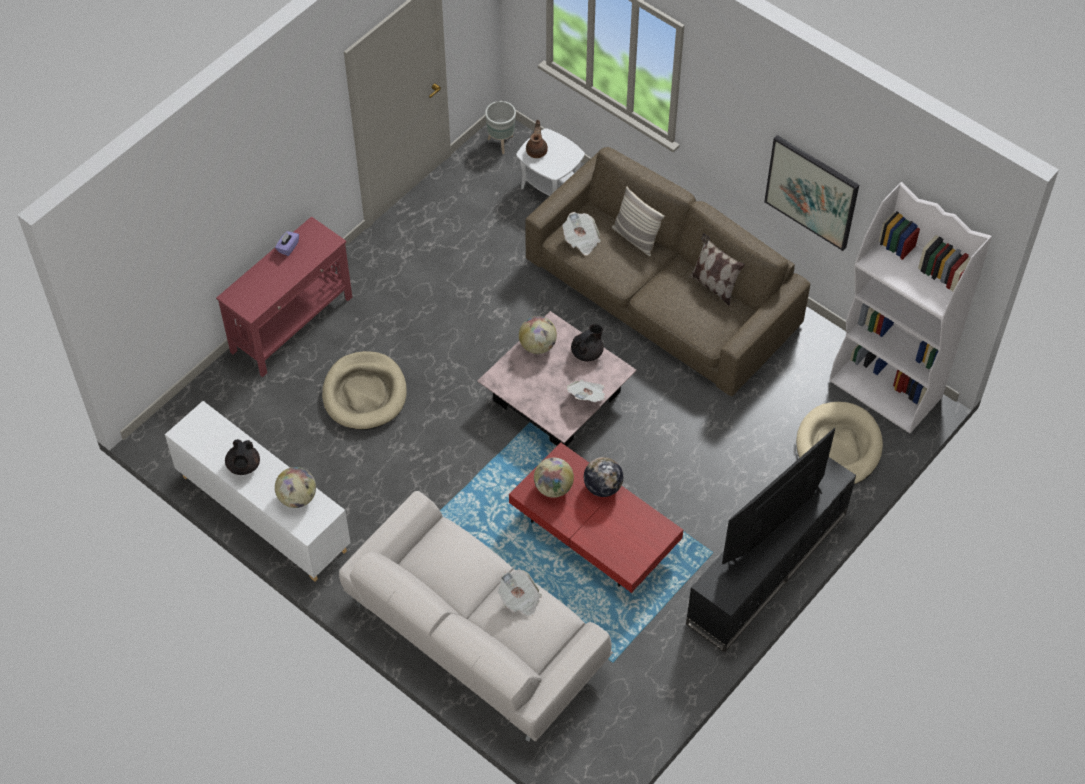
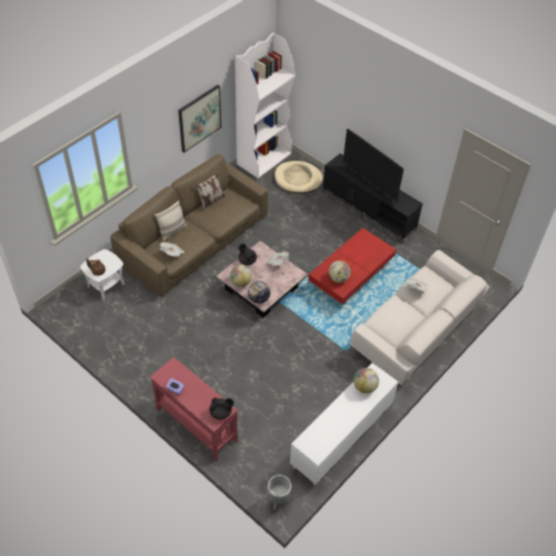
camera: 90 degrees left, 5 degrees down
(243, 466) = (342, 417): black teapot -> black teapot (221, 412)
(365, 393) = (254, 382): beige dog bed -> none
(501, 142) = (64, 308): grey planter -> grey planter (278, 500)
(602, 487) = (337, 257): globe -> globe (259, 299)

